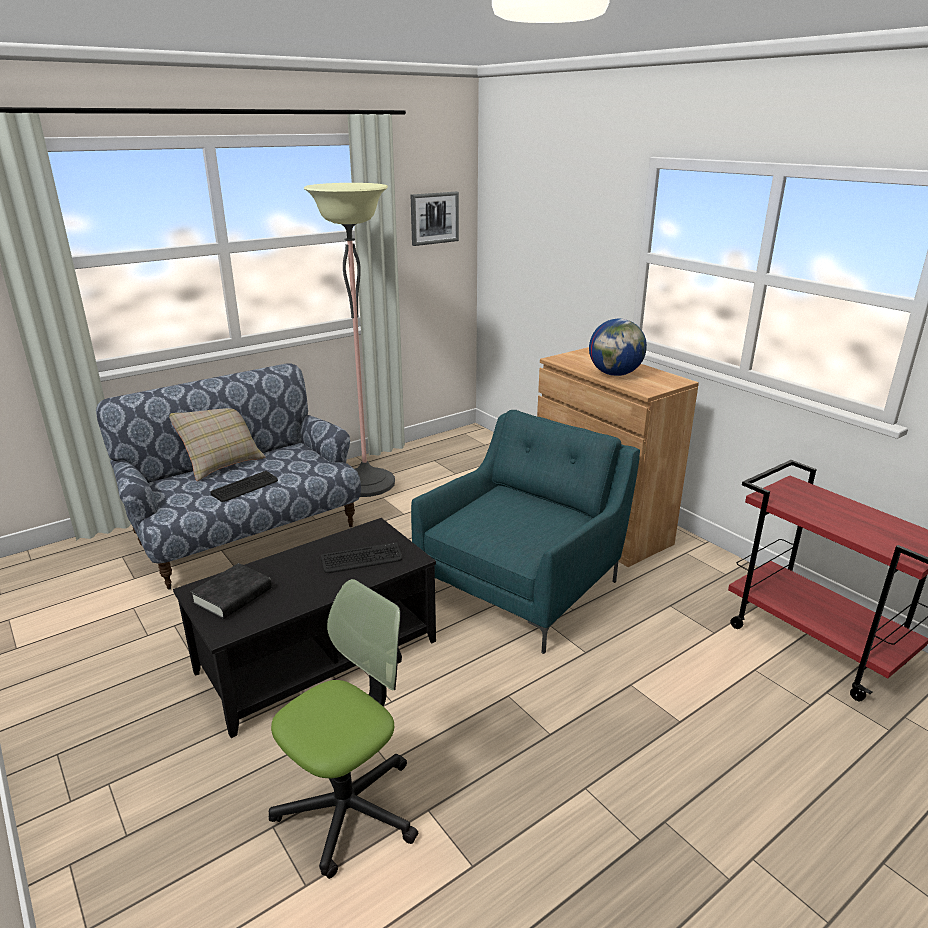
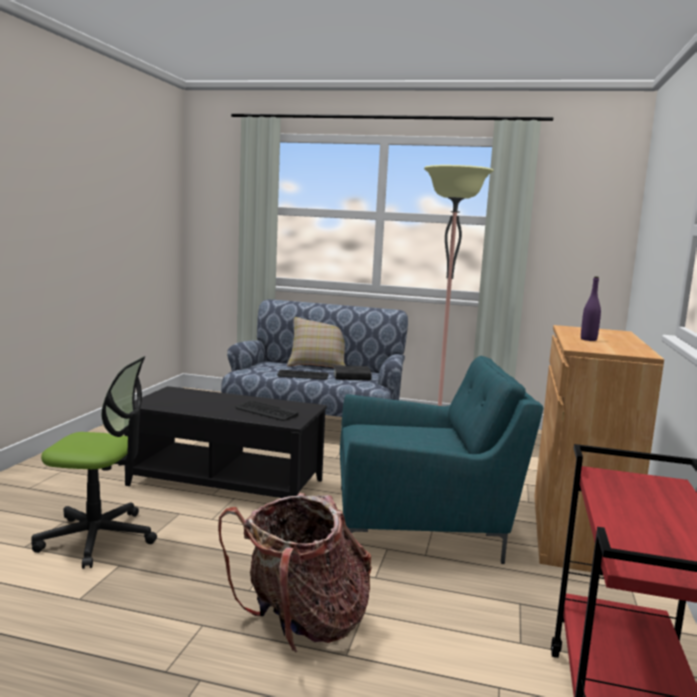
camera: 50 degrees right, 15 degrees down
(233, 596) = (178, 397): black book -> black book (351, 377)
(434, 218) = (582, 217): picture -> none
(615, 374) = (588, 339): globe -> purple bottle
(625, 726) = (301, 624): none -> backpack

